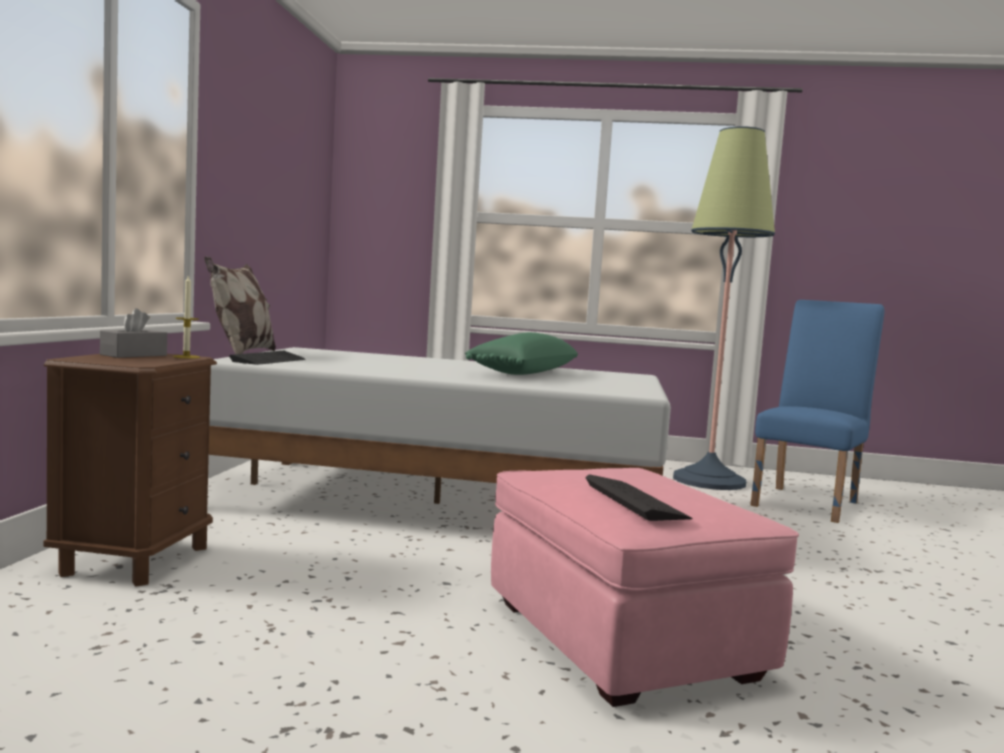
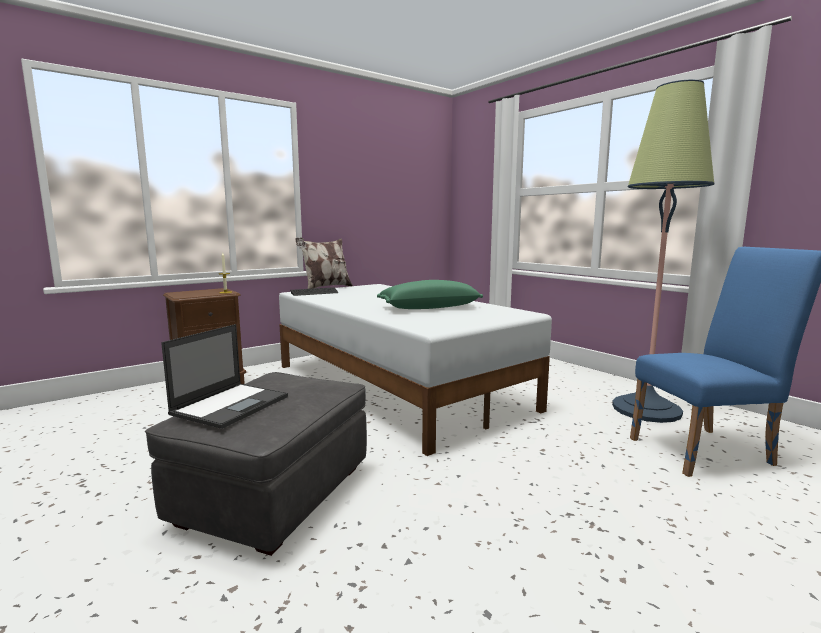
camera: 45 degrees right, 5 degrees up
(134, 355) = (209, 291): grey tissue box -> none
(620, 639) = (274, 494): pink ottoman -> grey ottoman
(635, 501) = (231, 405): keyboard -> laptop

